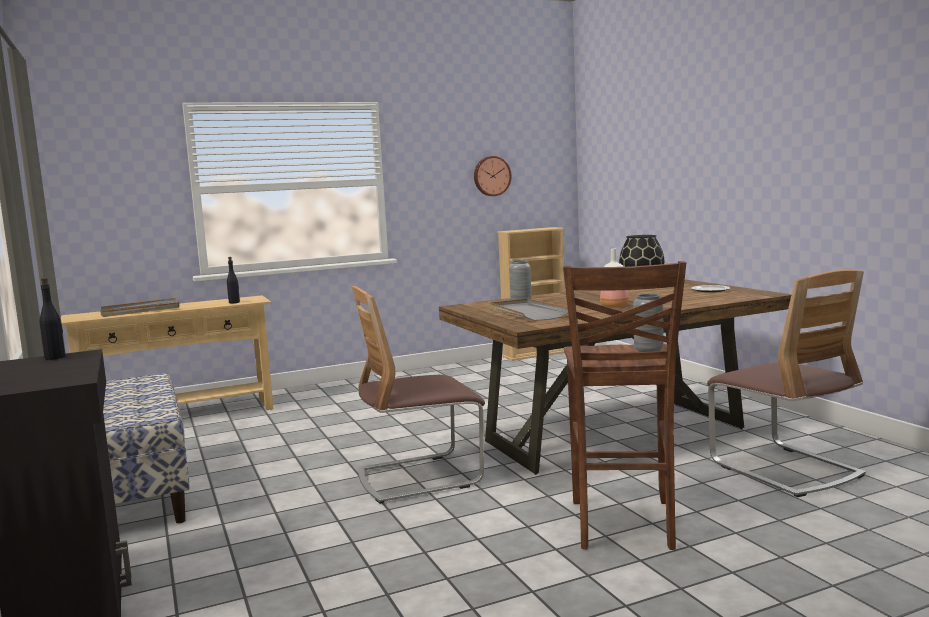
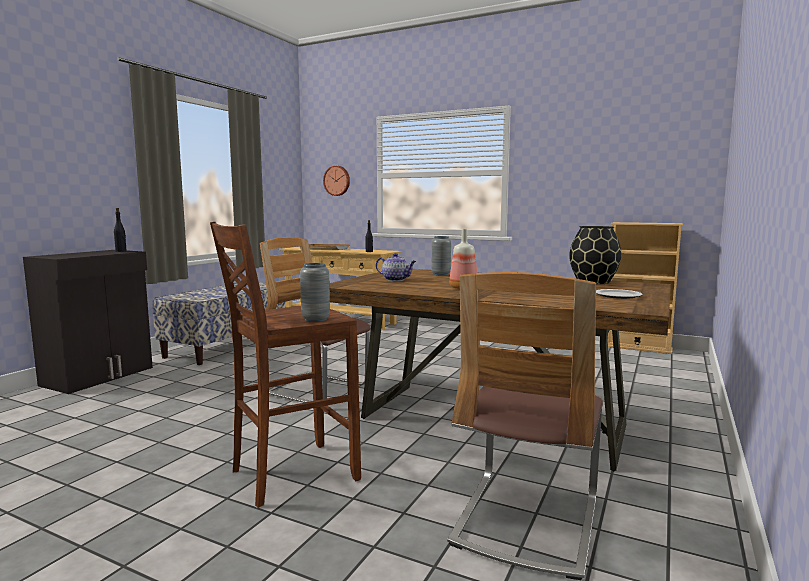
camera: 50 degrees right, 0 degrees up
(491, 176) = (614, 169): wall clock -> wall clock (337, 180)
(527, 313) = (396, 279): grey tray -> teapot

